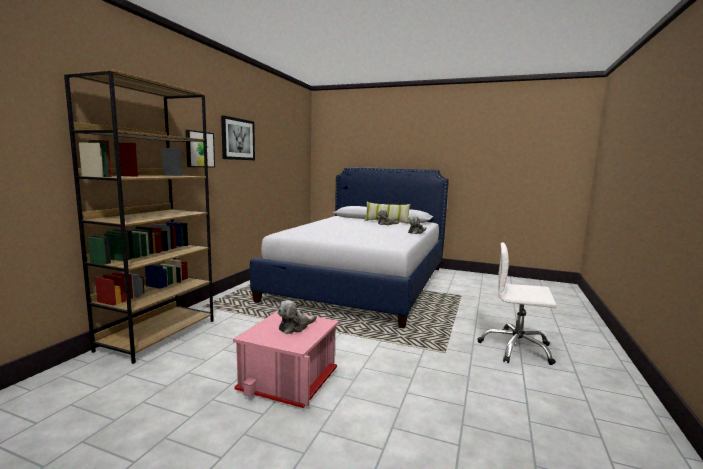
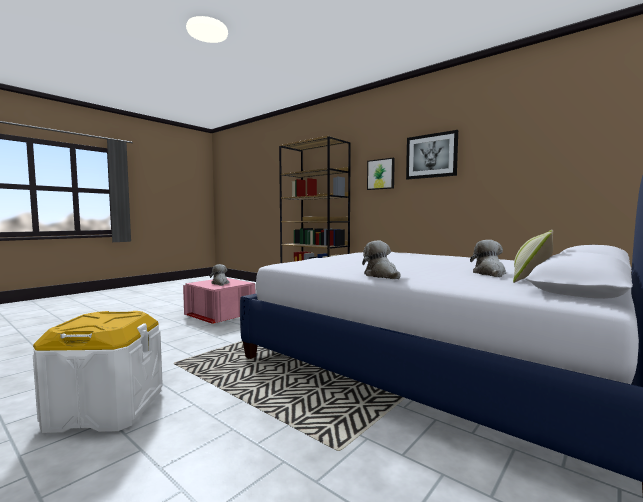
camera: 110 degrees right, 5 degrees down
(516, 348) = (106, 409): white office chair -> white storage box

